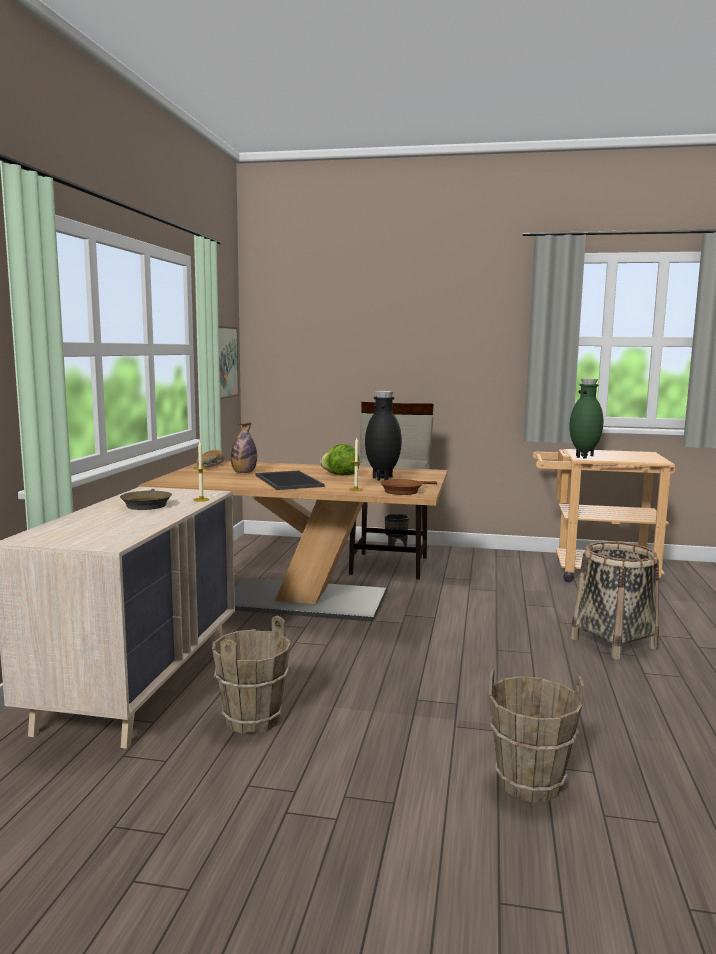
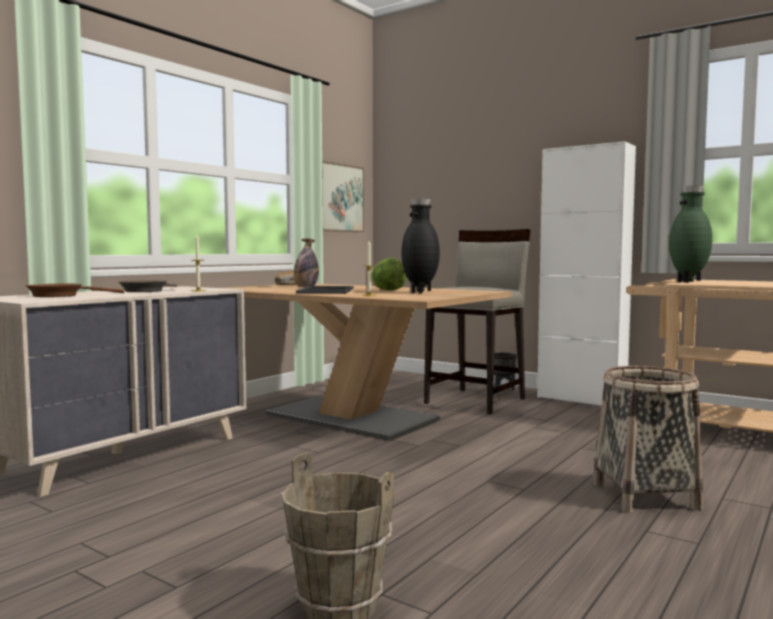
camera: 25 degrees right, 5 degrees down
(251, 720) = (163, 495): brown bucket -> none
(404, 491) = (412, 297): brown frying pan -> brown frying pan (60, 295)
(471, 553) = (581, 399): none -> white cabinet

